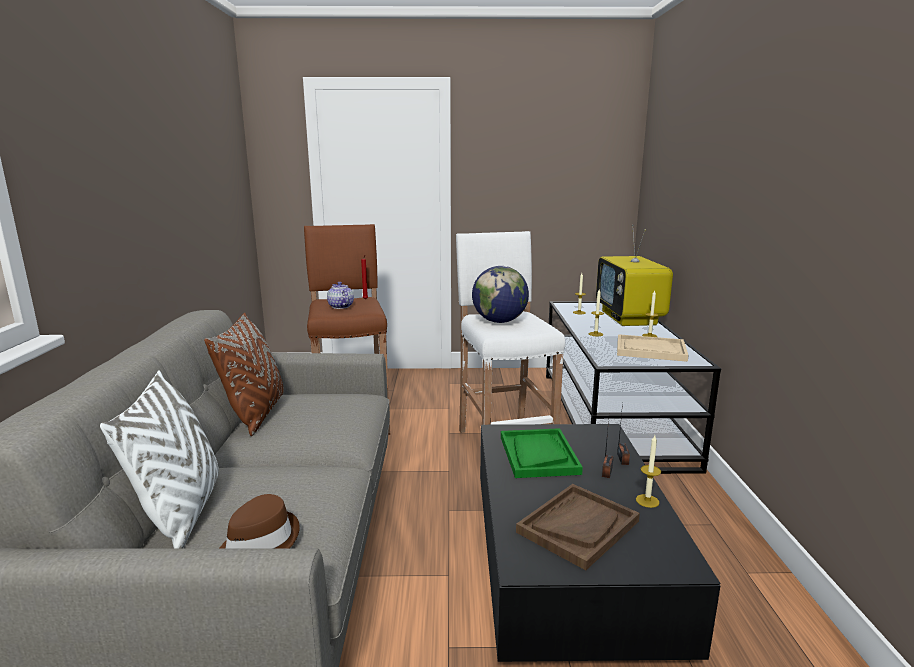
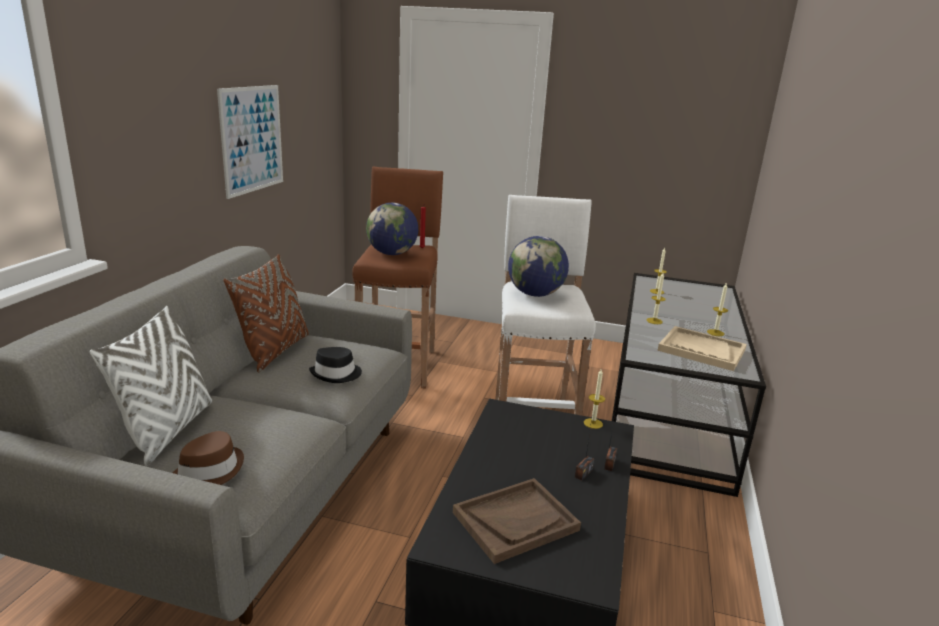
camera: 15 degrees right, 5 degrees up
(182, 205) = (252, 139): none -> picture
(337, 424) = (336, 374): none -> black hat
(340, 306) = (392, 254): teapot -> globe
(538, 455) = (525, 441): green tray -> none
(629, 318) = (710, 307): television -> none
(647, 501) = (604, 512): candle -> candle (593, 423)

